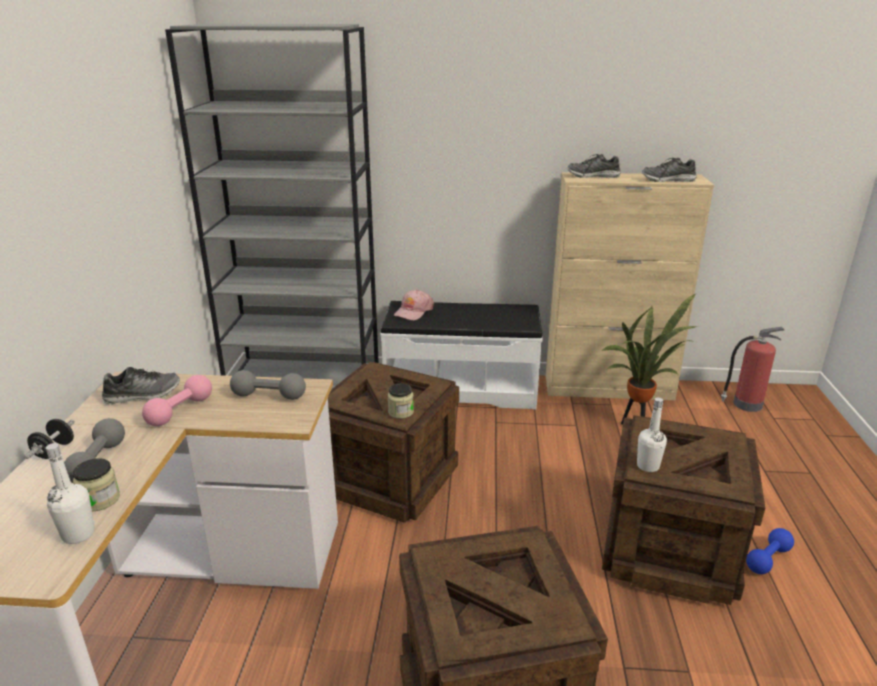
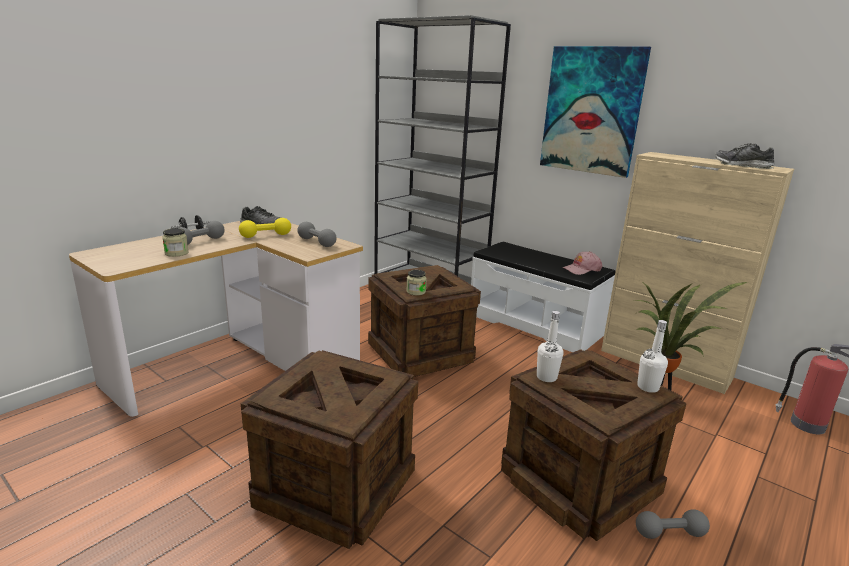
camera: 35 degrees right, 5 degrees down
(78, 534) = (148, 260): white bottle -> white bottle (648, 387)
(180, 411) = (266, 236): pink dumbbell -> yellow dumbbell
(413, 311) = (508, 249): pink cap -> pink cap (582, 269)
(486, 131) = (591, 111): none -> picture
(593, 176) = (672, 156): shoe -> none
(768, 559) = (669, 533): blue dumbbell -> grey dumbbell

